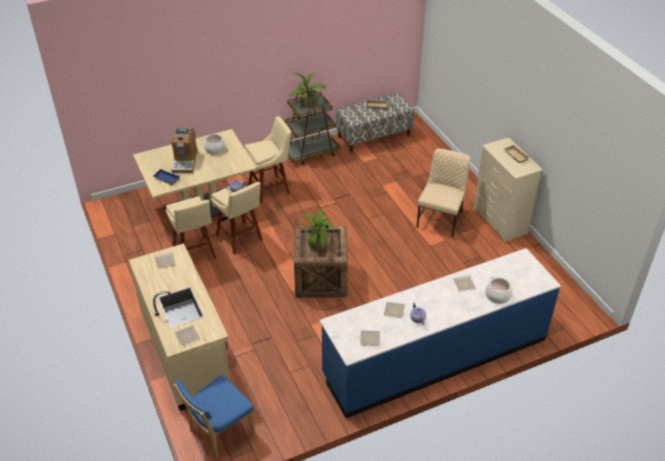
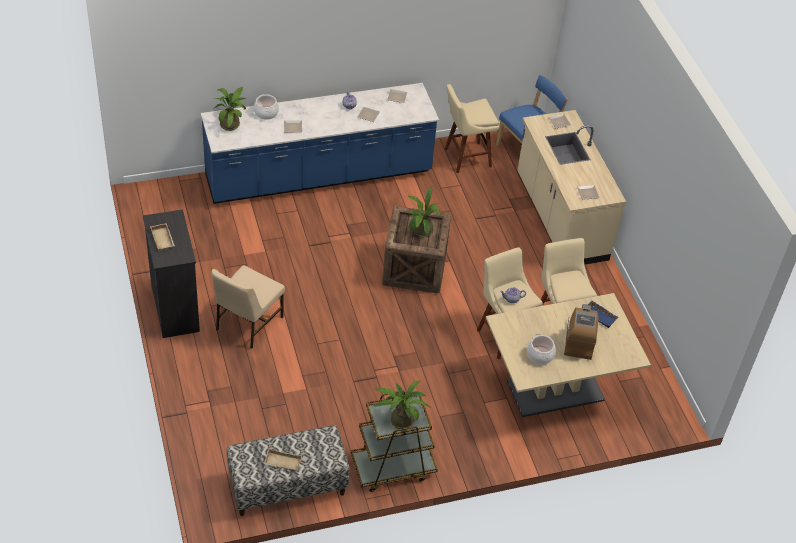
camera: 175 degrees left, 5 degrees up
(271, 188) = (459, 408): beige stool -> beige stool (465, 158)
(500, 221) = (175, 308): beige dresser -> black dresser
(524, 278) = (231, 123): none -> potted plant

